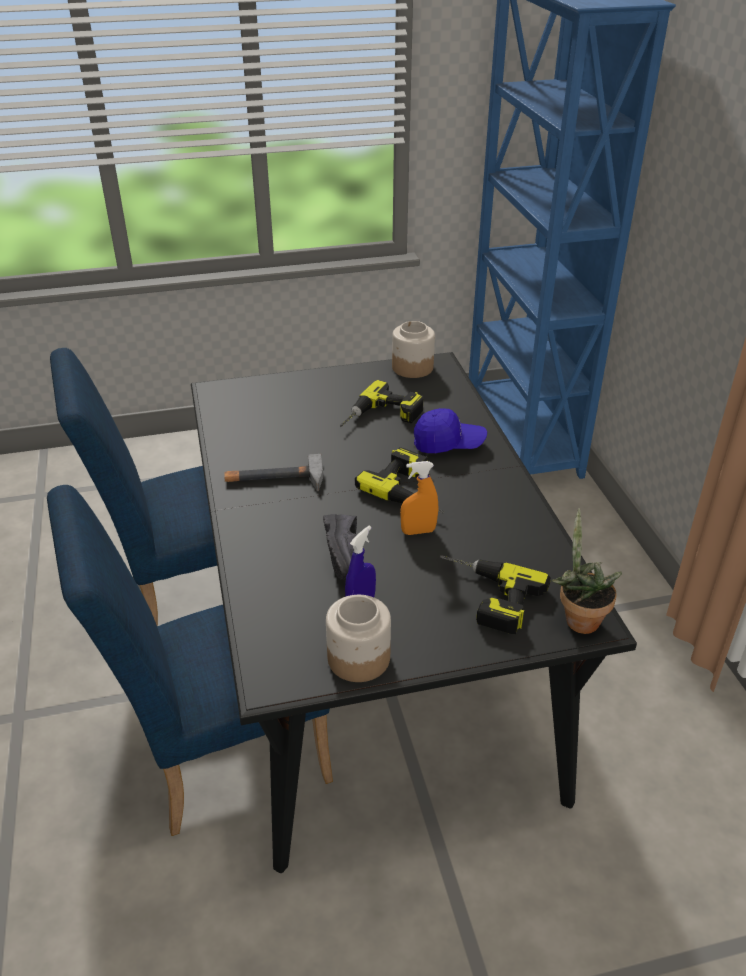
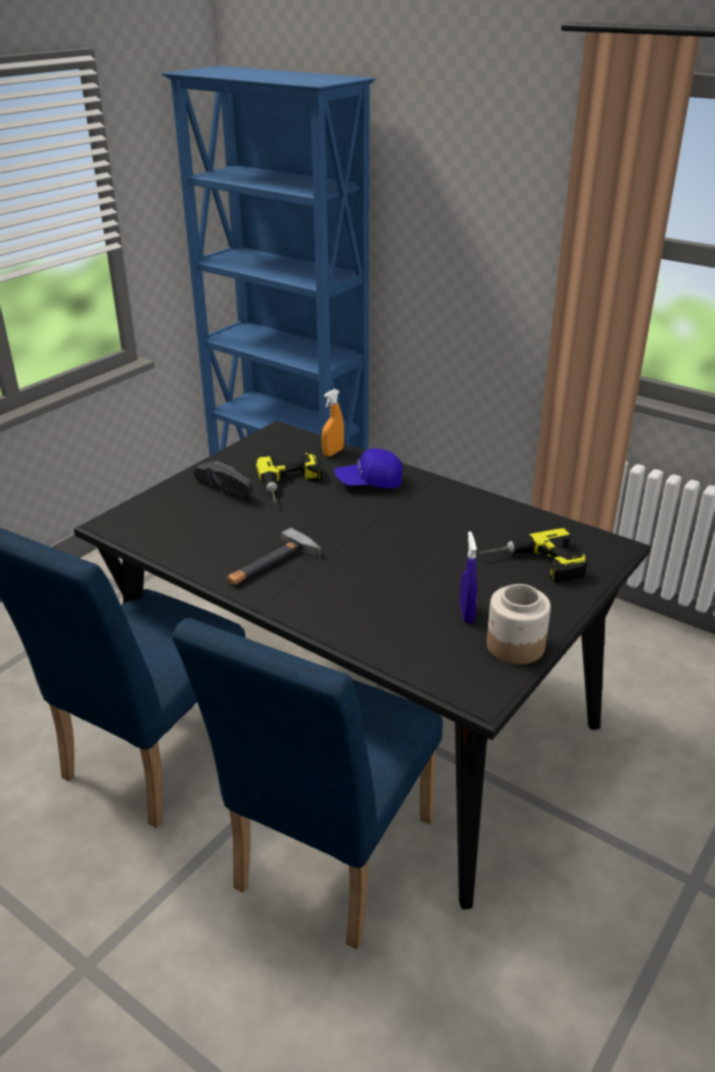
camera: 40 degrees left, 5 degrees down
(346, 555) = (408, 588): black shoe -> black shoe (228, 487)
(412, 367) = (262, 442): jar -> none
(413, 489) = (389, 523): power drill -> none
(418, 531) = (433, 548): orange spray bottle -> orange spray bottle (333, 452)
(448, 444) = (369, 482): blue cap -> blue cap turned 150 degrees counterclockwise
(578, 618) = (605, 549): potted plant -> none

